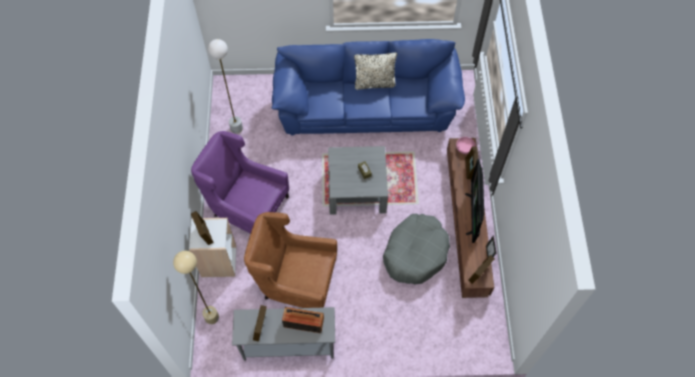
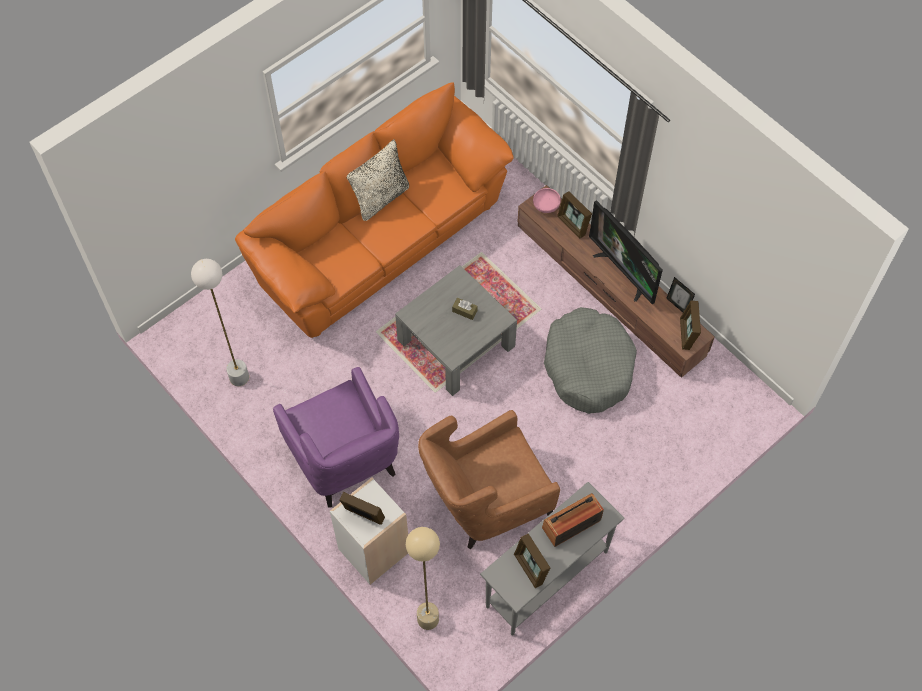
camera: 40 degrees left, 0 degrees up
(247, 206) = (345, 460): purple armchair -> purple armchair turned 105 degrees counterclockwise
(366, 111) = (381, 243): blue sofa -> orange sofa

